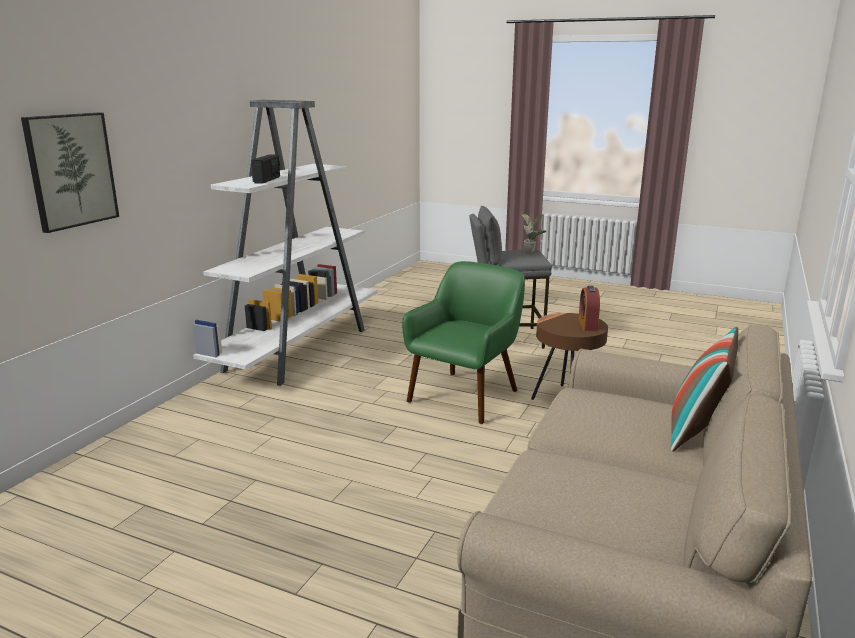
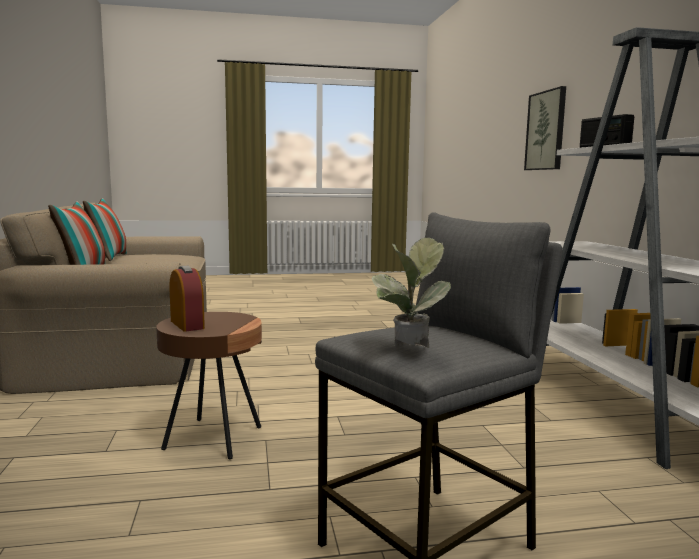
camera: 145 degrees right, 10 degrees down
(465, 396) = (341, 410): green armchair -> none
(682, 519) = (108, 258): none -> pillow

